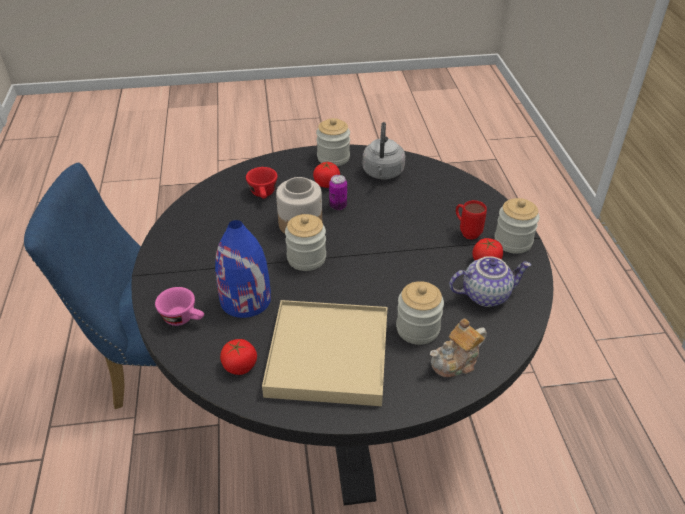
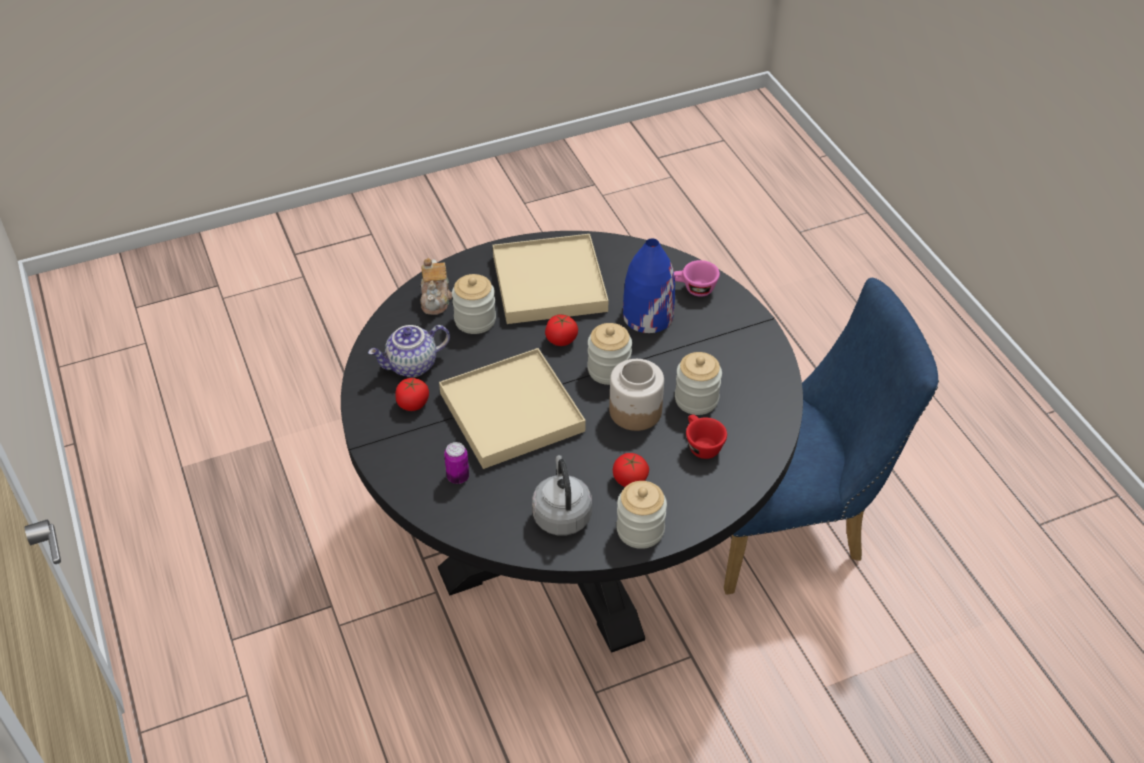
camera: 165 degrees right, 5 degrees up
(240, 366) = (620, 262): tomato -> tomato (561, 339)
(338, 206) = (601, 446): can -> can (458, 477)
(401, 240) = (512, 412): none -> beige tray
(456, 362) = (436, 299): teapot -> teapot turned 135 degrees clockwise
(466, 232) = (437, 439): red mug -> none
(513, 241) = (382, 436): jar -> jar (696, 399)

